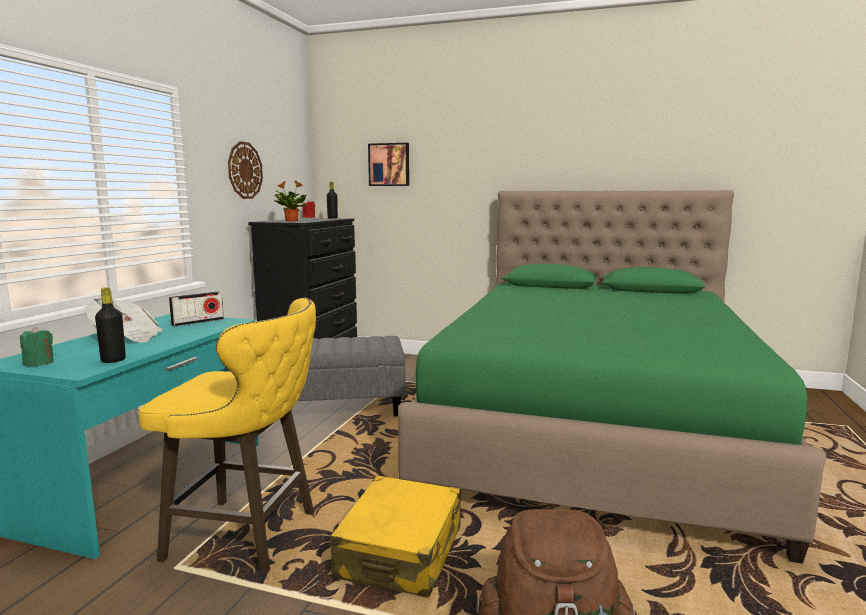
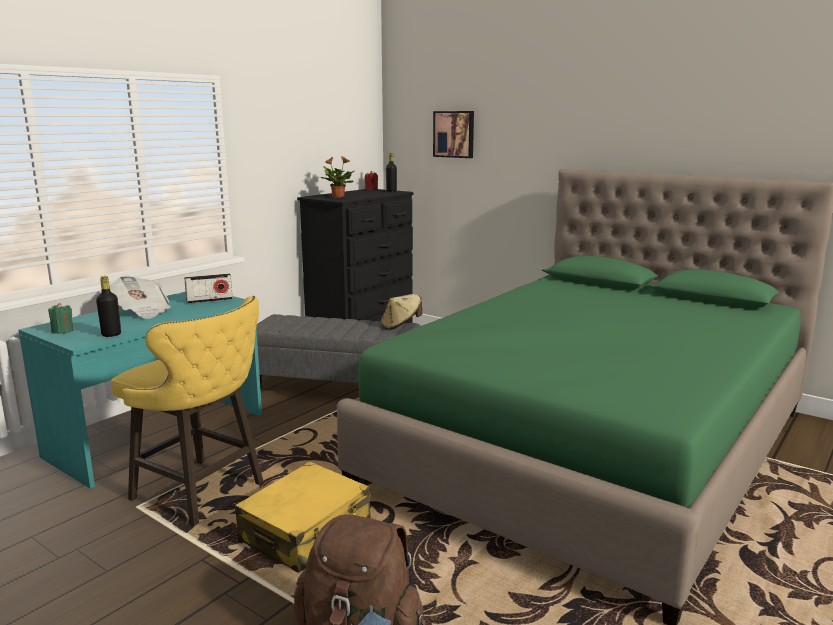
camera: 20 degrees right, 5 degrees up
(245, 170) = (295, 146): wall clock -> none
(384, 338) = (401, 326): none -> beige hat

